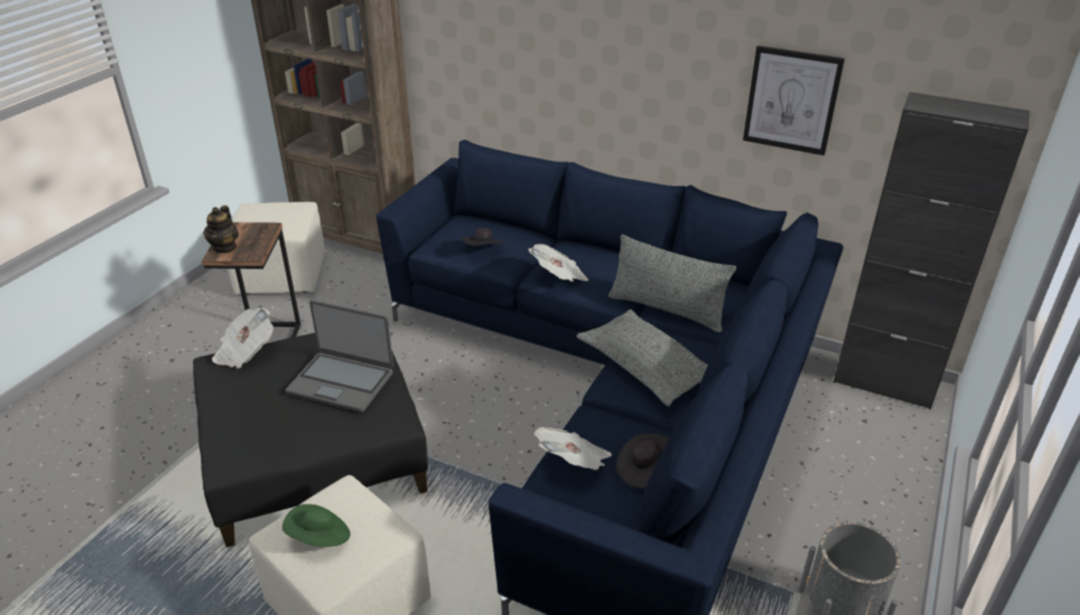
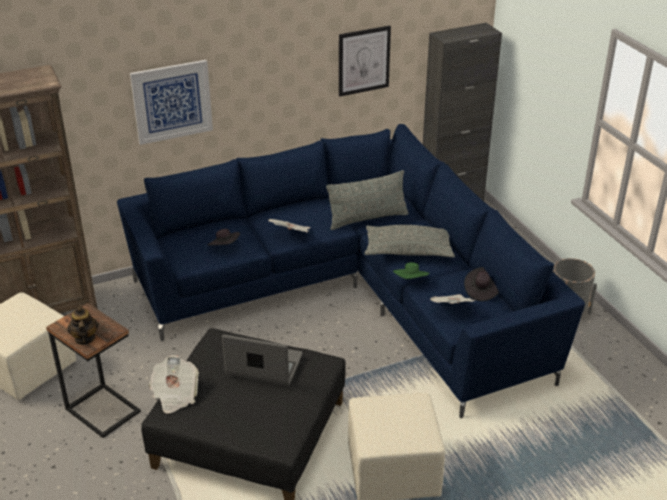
camera: 50 degrees left, 0 degrees up
(225, 247) = (84, 338): teapot -> teapot turned 150 degrees counterclockwise
(319, 538) = (394, 427): green hat -> green hat (411, 280)
(341, 382) = (264, 366): laptop -> laptop turned 135 degrees counterclockwise
(523, 62) = (172, 101): none -> picture

